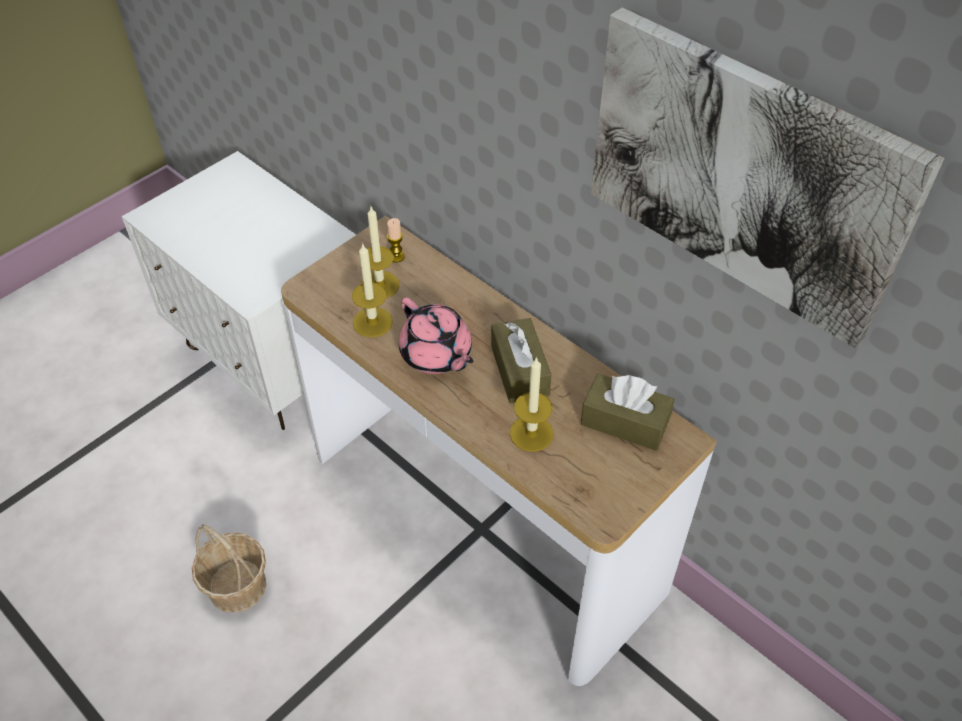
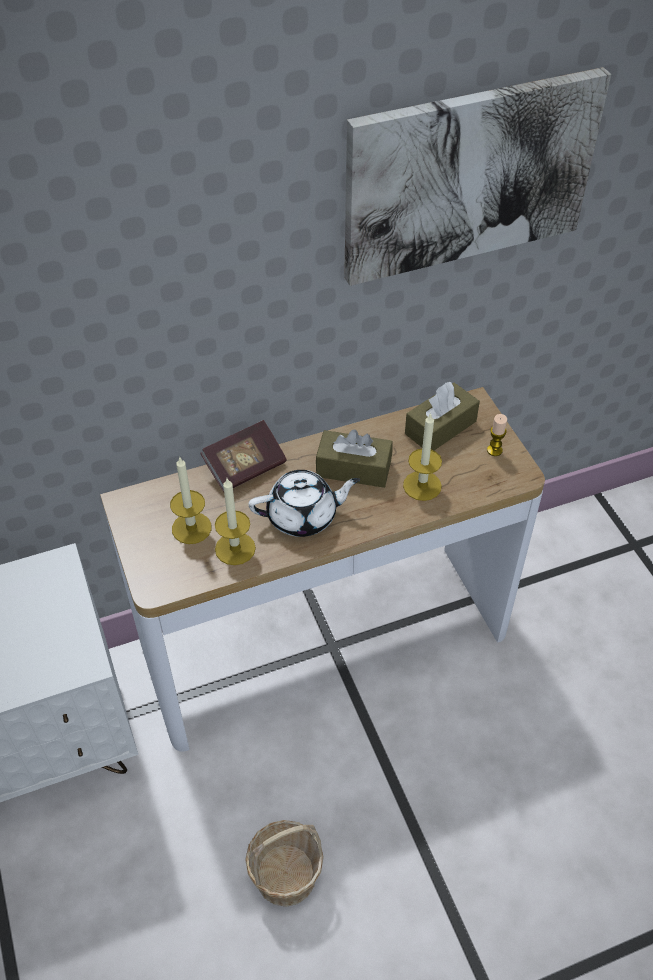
camera: 65 degrees left, 0 degrees up
(396, 257) = (163, 504): candle -> candle (494, 450)
(436, 355) = (303, 516): pink teapot -> white teapot
(471, 292) = (245, 467): none -> book

